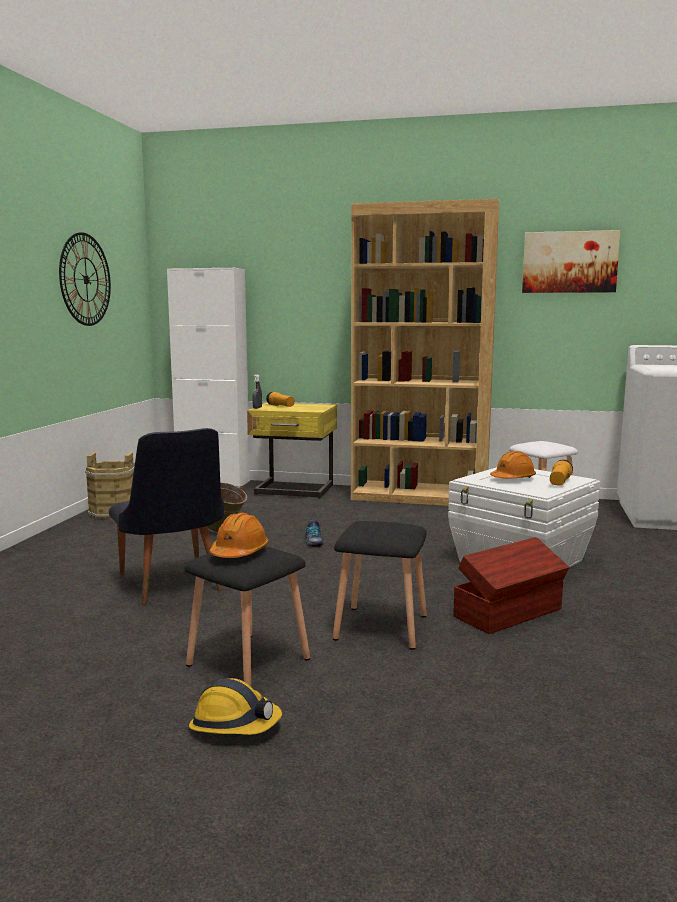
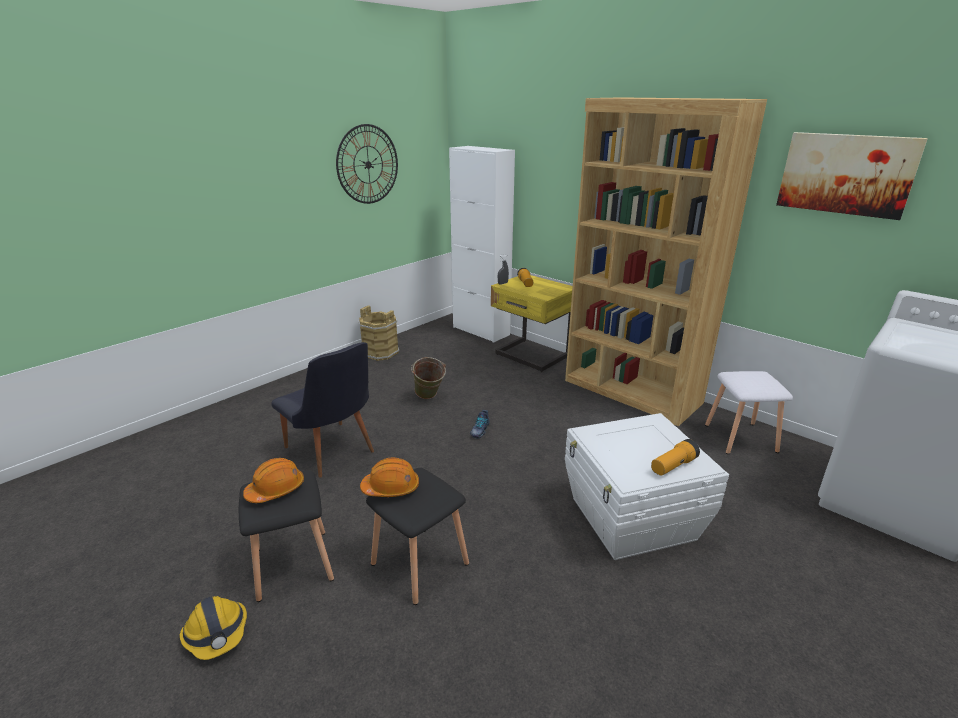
camera: 30 degrees right, 15 degrees up
(172, 586) = (333, 453): black chair -> black chair turned 45 degrees counterclockwise
(510, 613) = (543, 592): brown storage box -> none
(513, 478) = (634, 443): orange hard hat -> orange hard hat (391, 488)

